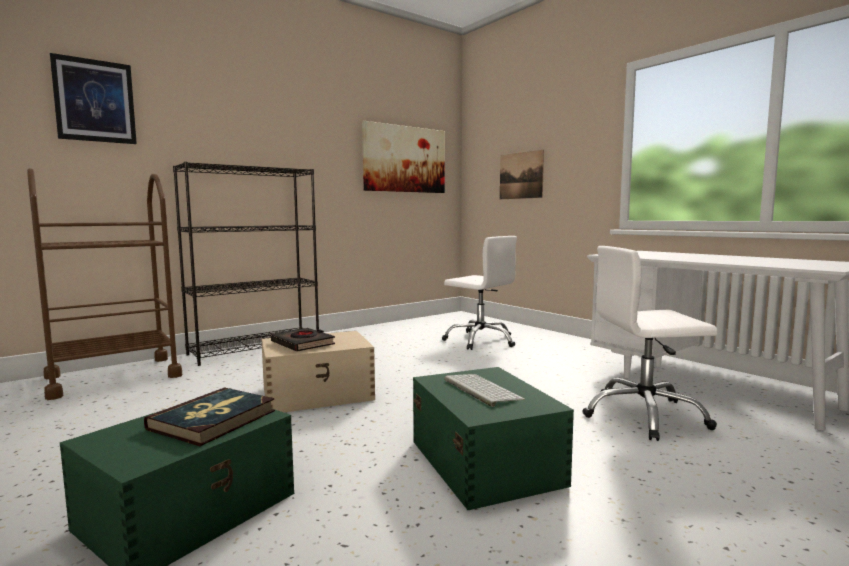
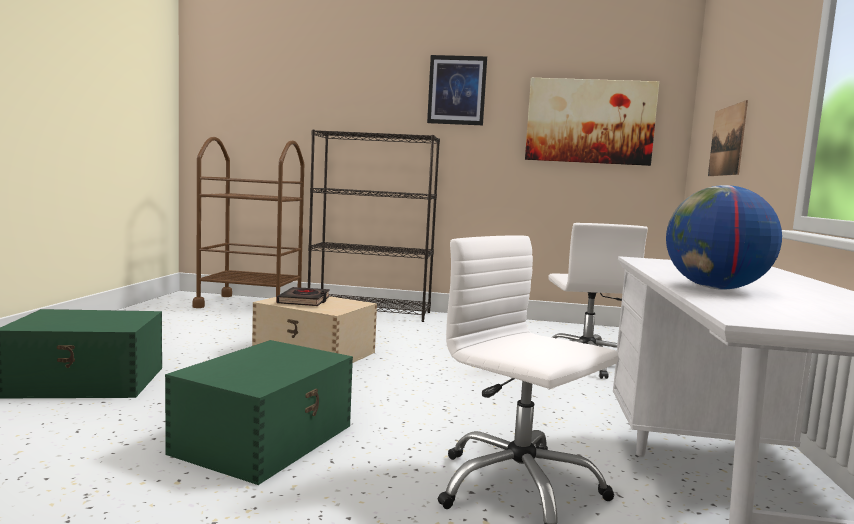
camera: 45 degrees right, 0 degrees up
(95, 101) = (277, 82): picture -> picture (457, 90)
(213, 420) = (104, 321): book -> none
(480, 389) = (268, 361): keyboard -> none
(729, 261) = (715, 288): none -> globe

